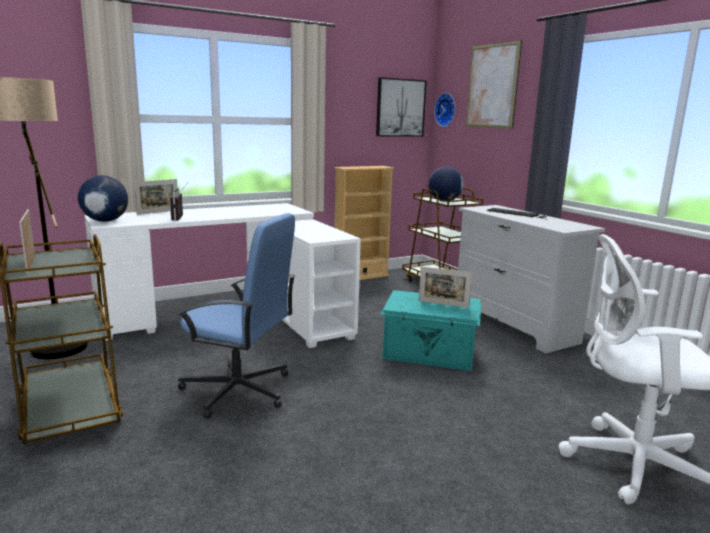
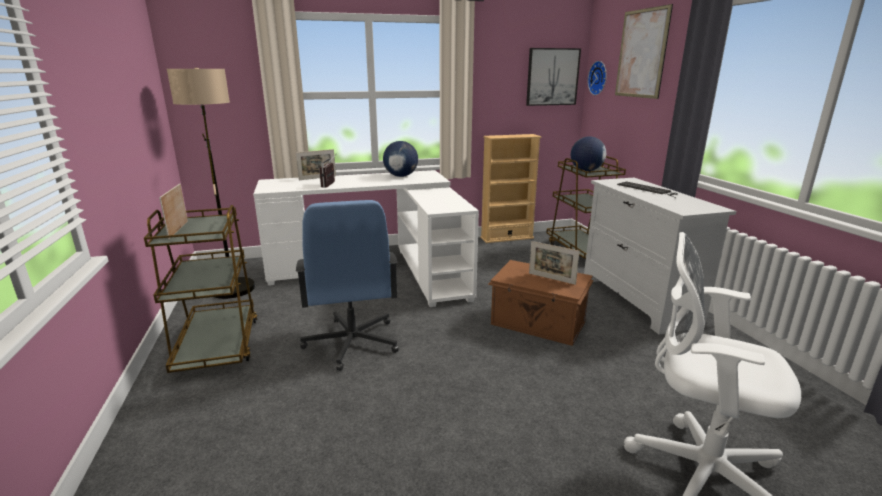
camera: 15 degrees right, 5 degrees up
(105, 221) = (269, 186): globe -> globe (401, 176)
(238, 391) = (352, 343): blue office chair -> blue office chair turned 45 degrees clockwise
(429, 354) = (538, 324): turquoise storage box -> brown storage box

